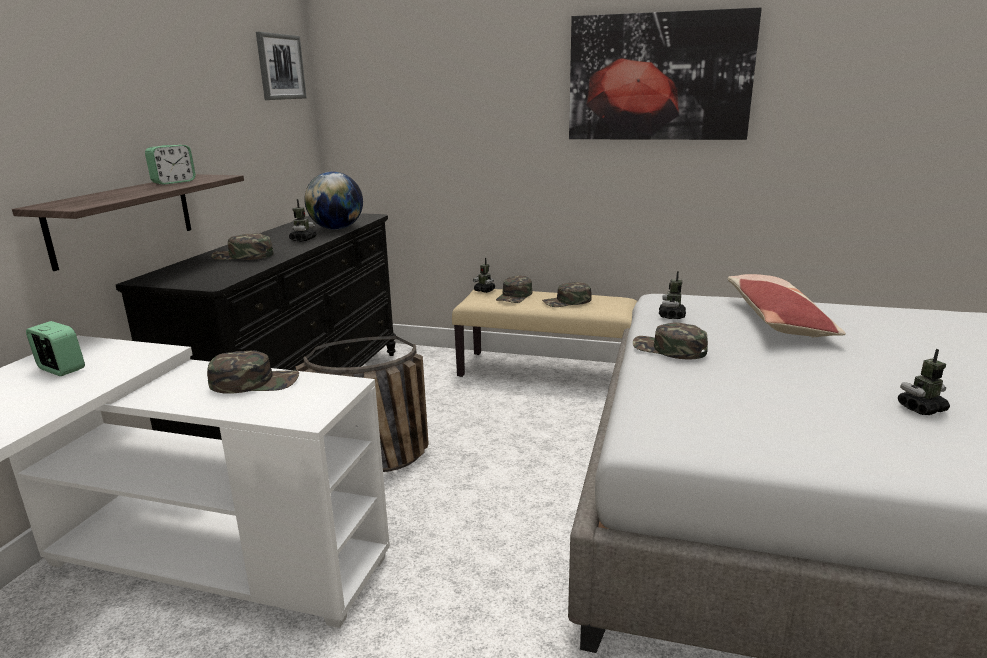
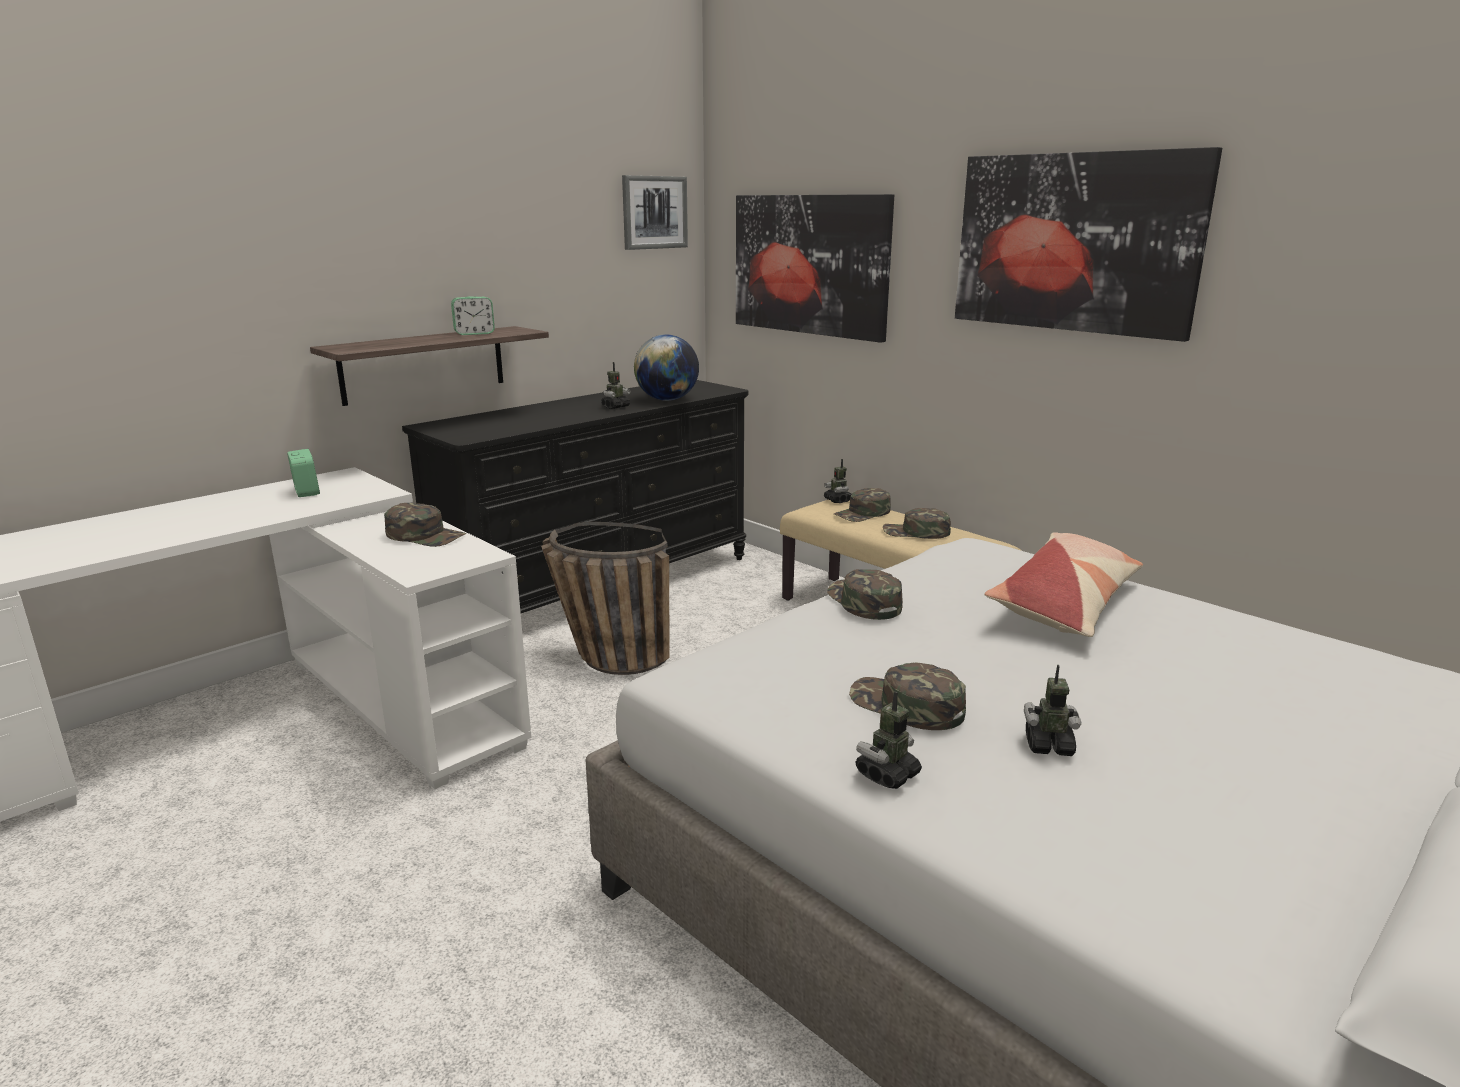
camera: 30 degrees right, 0 degrees up
(243, 256) = (535, 416): green cap -> green cap (906, 706)
(429, 107) = (810, 265): none -> picture
(671, 316) = (936, 567): toy robot -> toy robot (887, 774)

